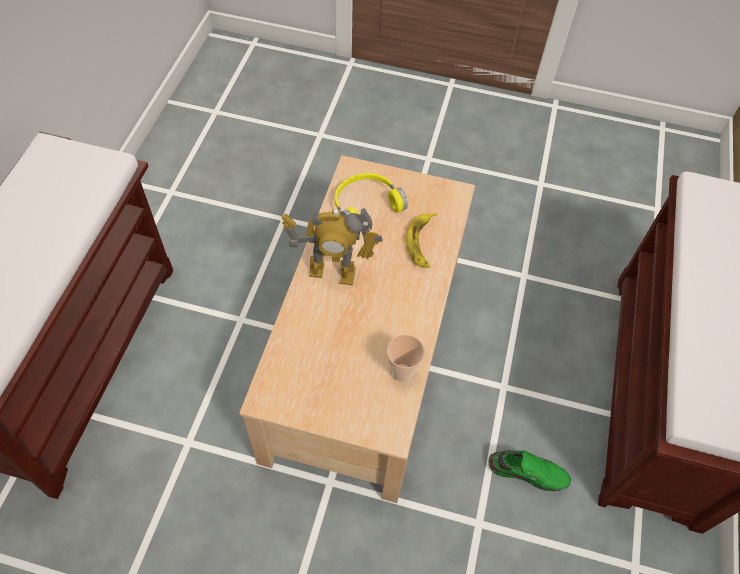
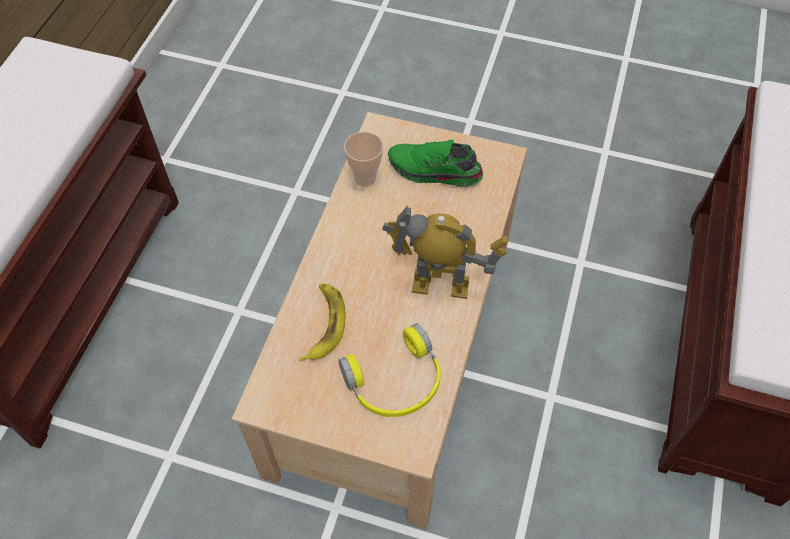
camera: 175 degrees left, 0 degrees up
(527, 471) = (237, 230): green shoe -> green shoe (433, 172)

